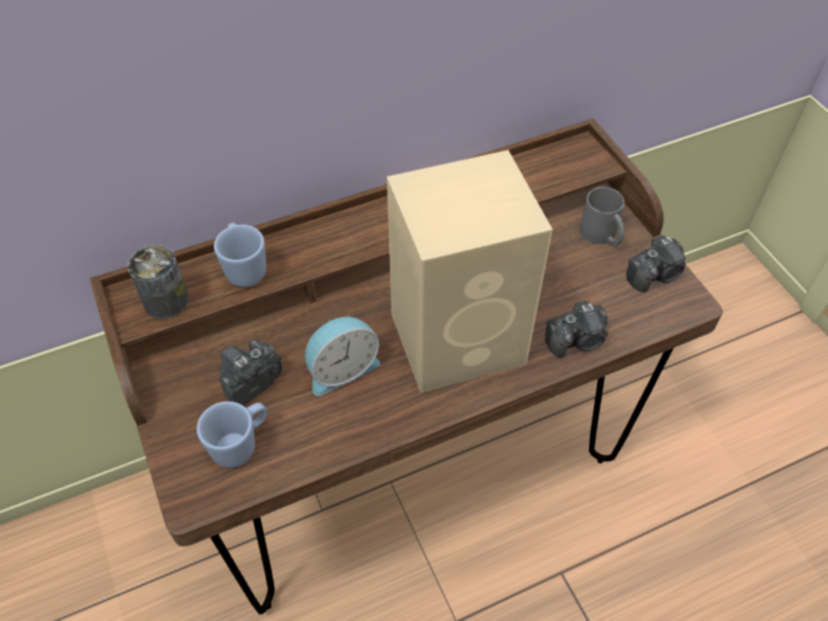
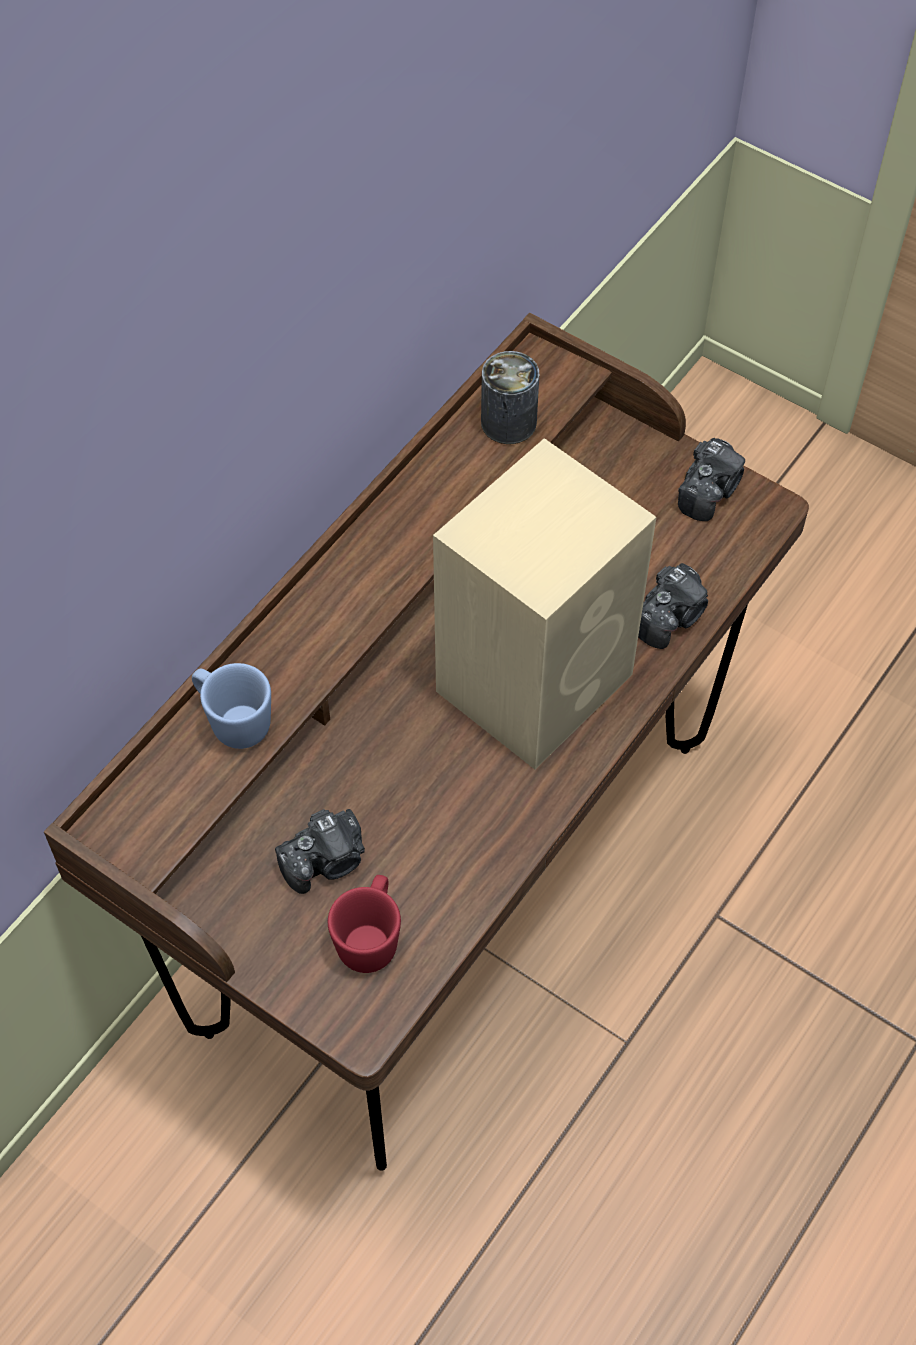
camera: 30 degrees left, 5 degrees up
(166, 301) = (166, 811): can -> can (508, 422)
(241, 444) = (370, 937): blue mug -> red mug
(250, 383) = (326, 861): camera -> camera turned 135 degrees counterclockwise
(341, 368) = (423, 787): alarm clock -> none
(602, 236) = (619, 468): grey mug -> none

